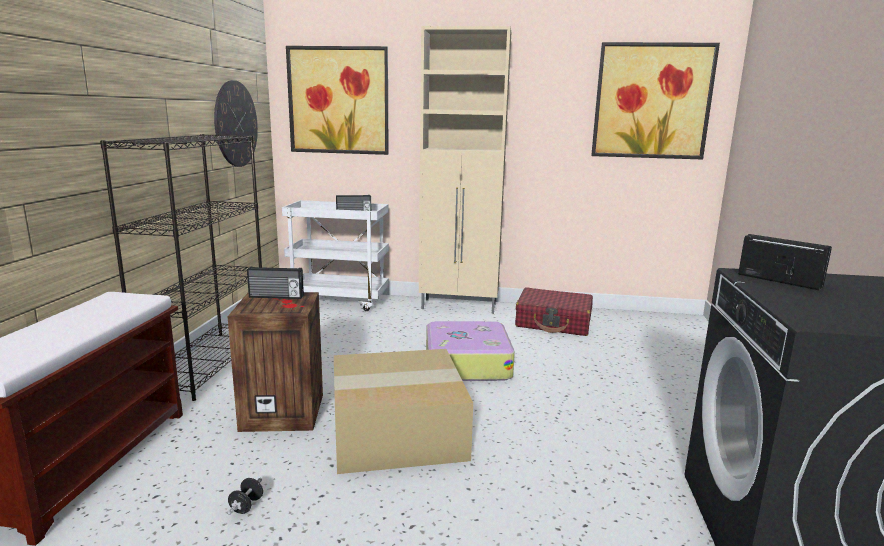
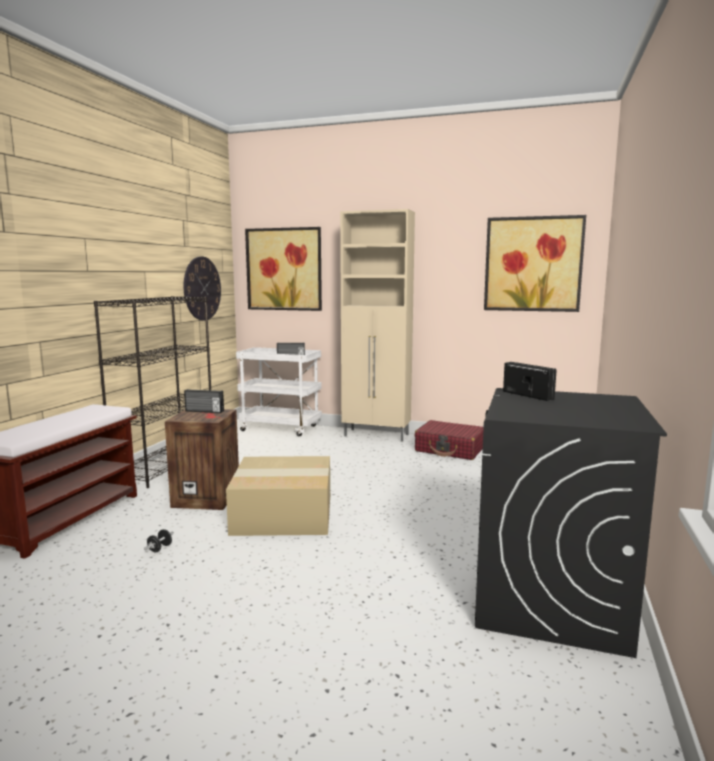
camera: 10 degrees right, 5 degrees down
(466, 363) = (359, 474): suitcase -> none

